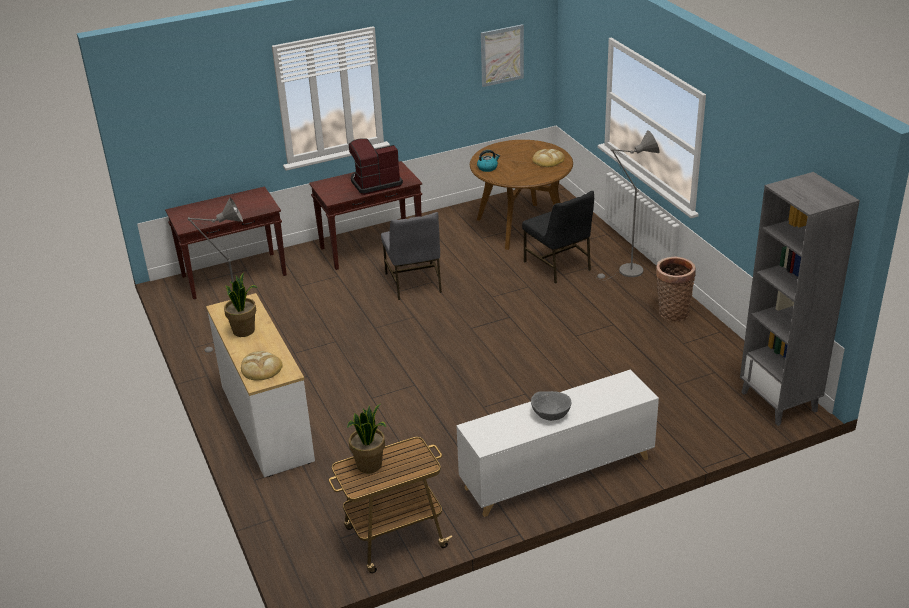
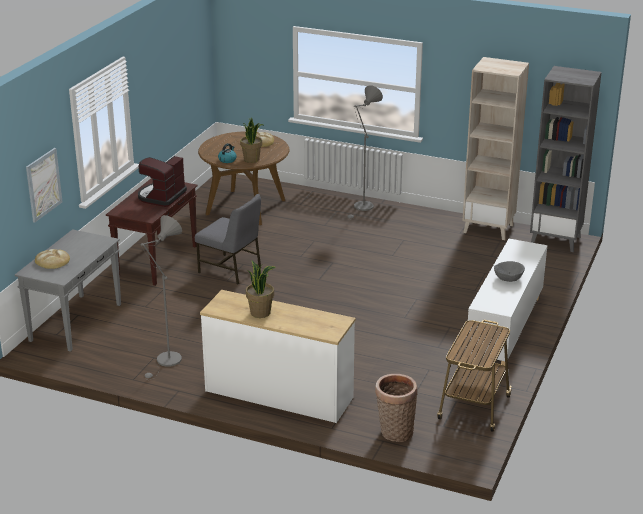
camera: 45 degrees left, 5 degrees down
(235, 275) = (76, 322): brown console table -> grey console table
(261, 368) = (317, 326): bread -> bread (52, 261)
(369, 465) = (468, 347): potted plant -> potted plant (252, 159)
(502, 55) = (188, 66): picture -> picture (43, 184)
(558, 266) = (313, 221): black chair -> none
(672, 312) = (425, 219): basket -> basket (394, 432)
(723, 353) = (489, 228): none -> beige bookcase

